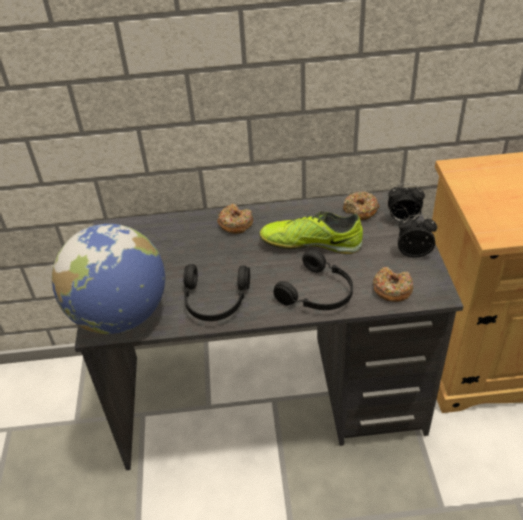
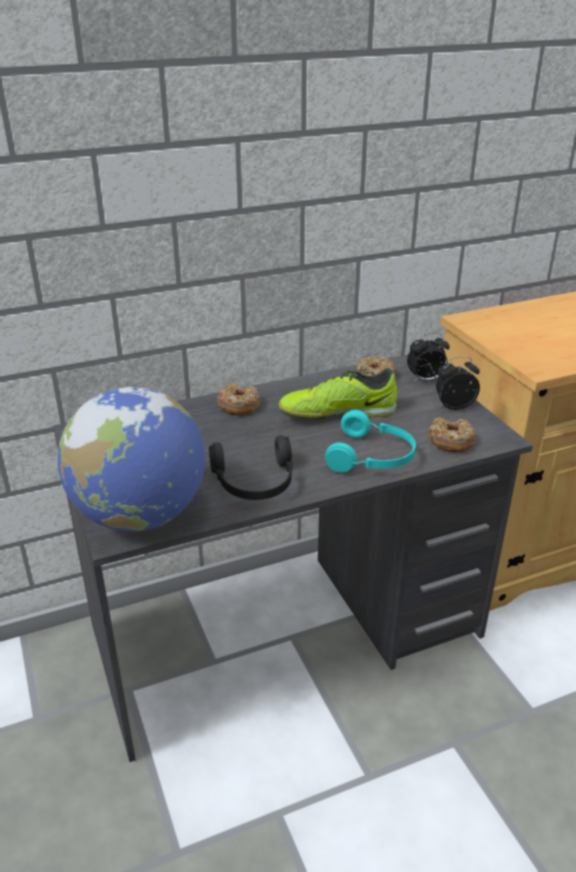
camera: 20 degrees left, 10 degrees down
(318, 293) = (372, 457): black headphones -> turquoise headphones

